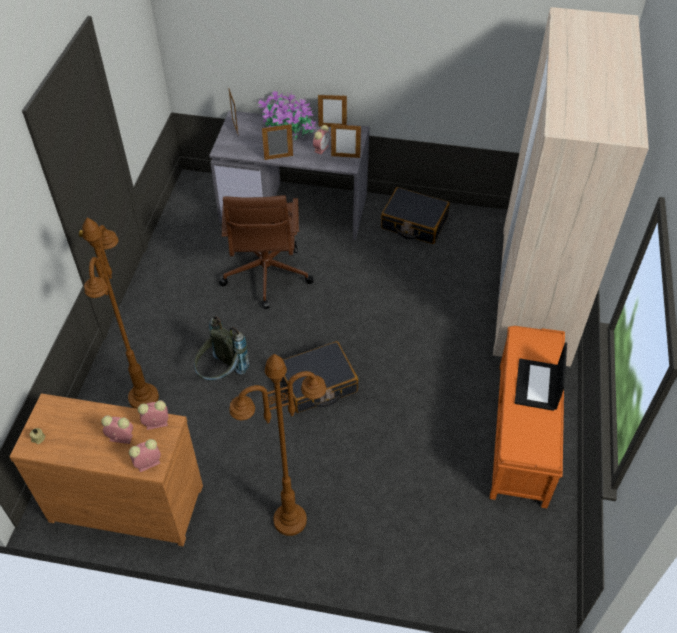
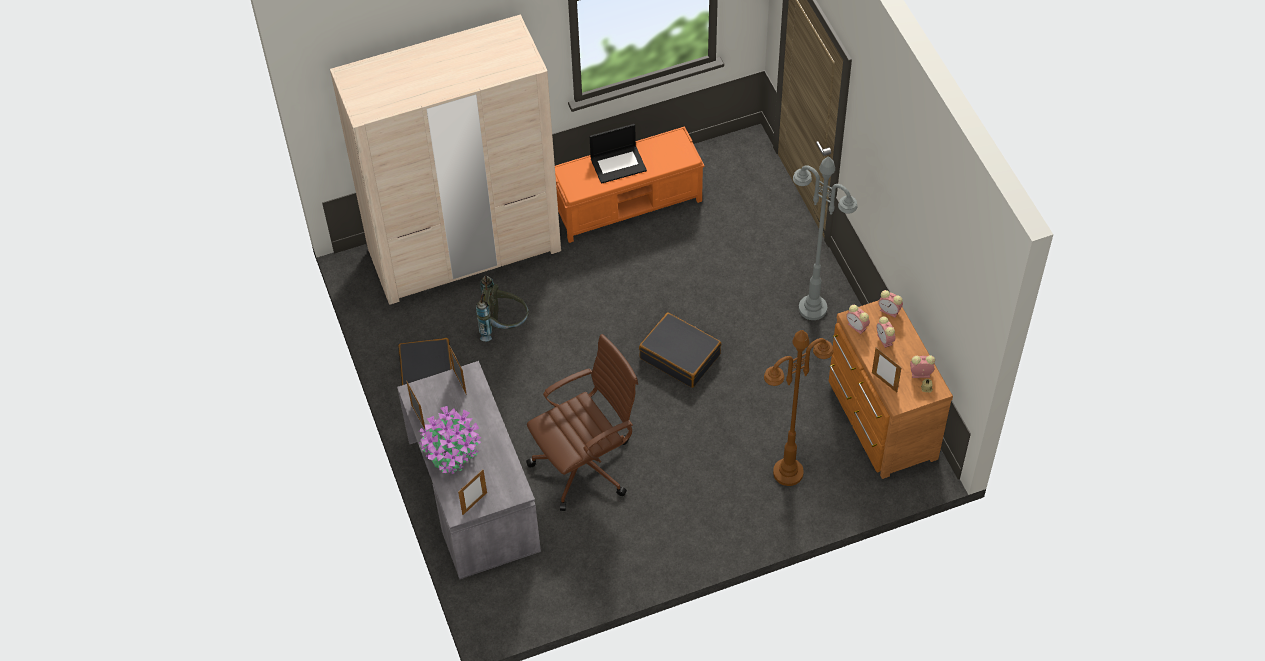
camera: 120 degrees left, 5 degrees up
(221, 374) = (722, 430): grey backpack -> grey backpack (504, 326)
(278, 157) = (498, 436): picture frame -> picture frame (884, 382)
(289, 520) = (813, 308): brown floor lamp -> grey floor lamp
(321, 148) = (460, 408): alarm clock -> alarm clock (920, 374)

